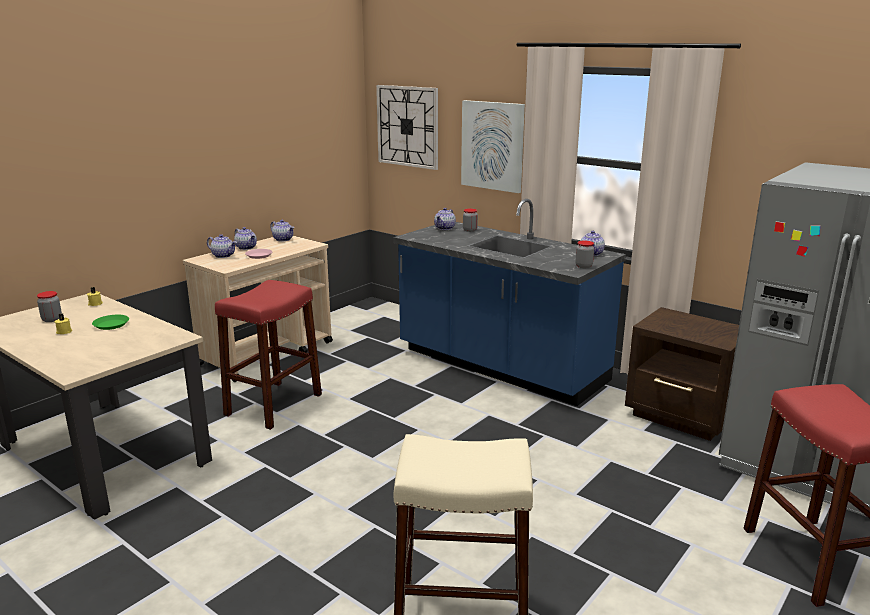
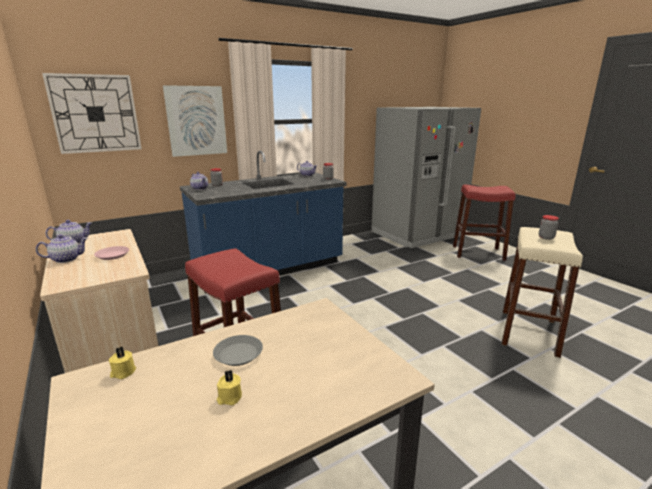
camera: 70 degrees left, 0 degrees up
(52, 319) = (153, 417): jar -> jar (546, 237)
(111, 325) = (238, 354): green plate -> grey plate
(223, 255) = (75, 271): teapot -> none
(682, 417) = (364, 244): brown nightstand -> none

